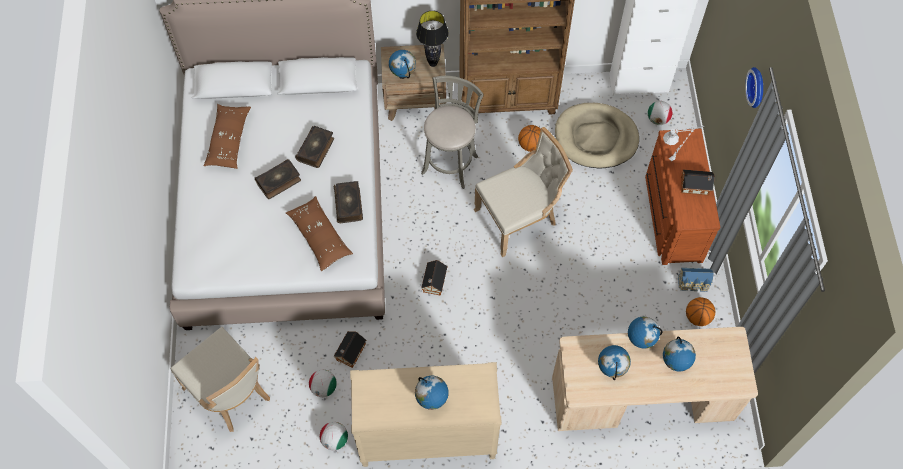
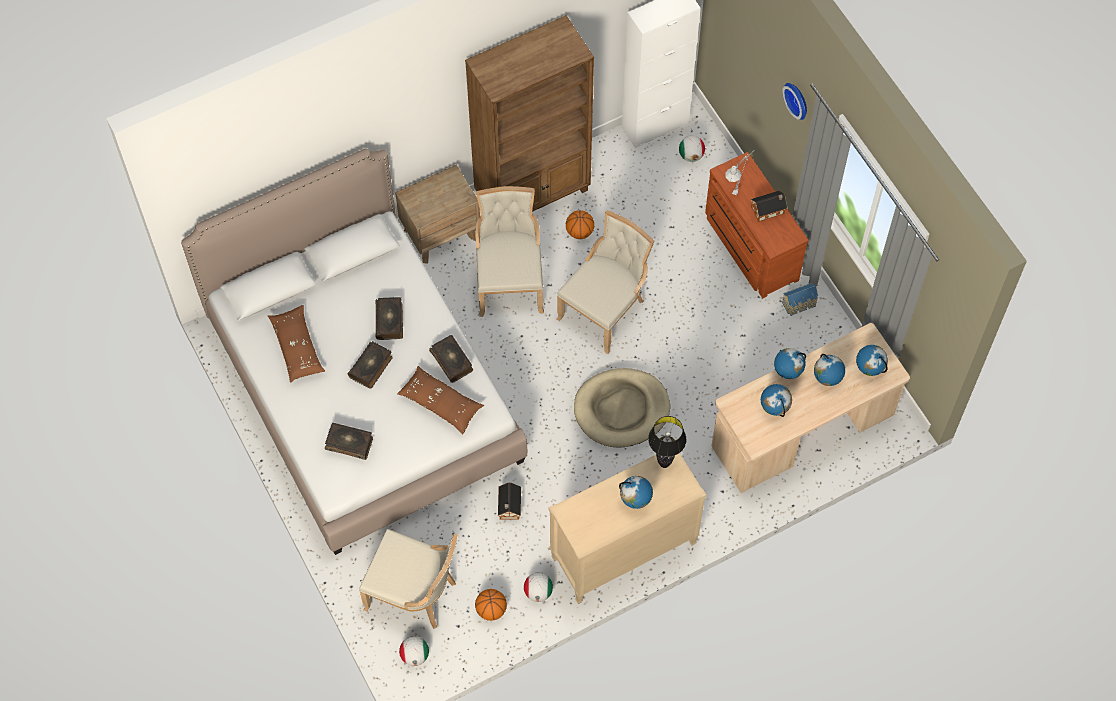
camera: 25 degrees left, 0 degrees up
(224, 238) = (349, 443): none -> book
(324, 387) = (501, 549): football -> football (415, 655)
(403, 75) = (433, 212): globe -> globe (868, 370)
(432, 63) = (456, 188): black table lamp -> black table lamp (664, 464)
(434, 283) = (554, 406): toy house -> none
(451, 162) = (509, 281): grey stool -> beige chair
(596, 138) = (640, 198): beige dog bed -> beige dog bed (621, 409)
(697, 317) = (818, 334): basketball -> basketball (491, 610)

